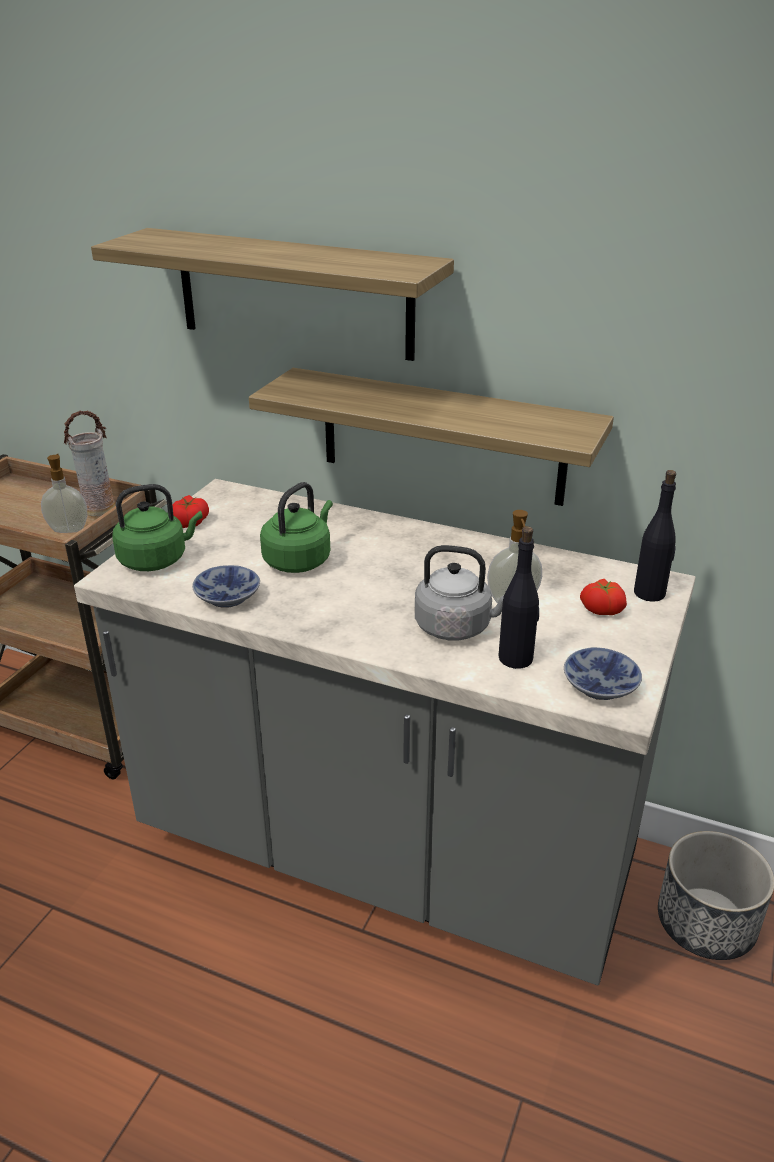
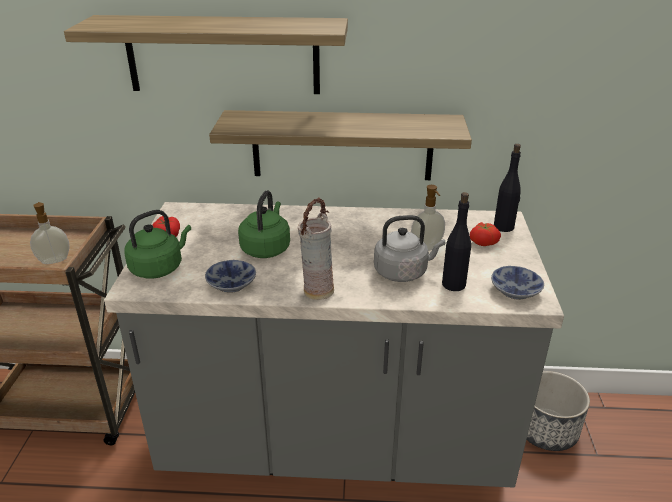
camera: 20 degrees left, 0 degrees up
(99, 509) = (71, 241): vase -> vase (317, 291)

